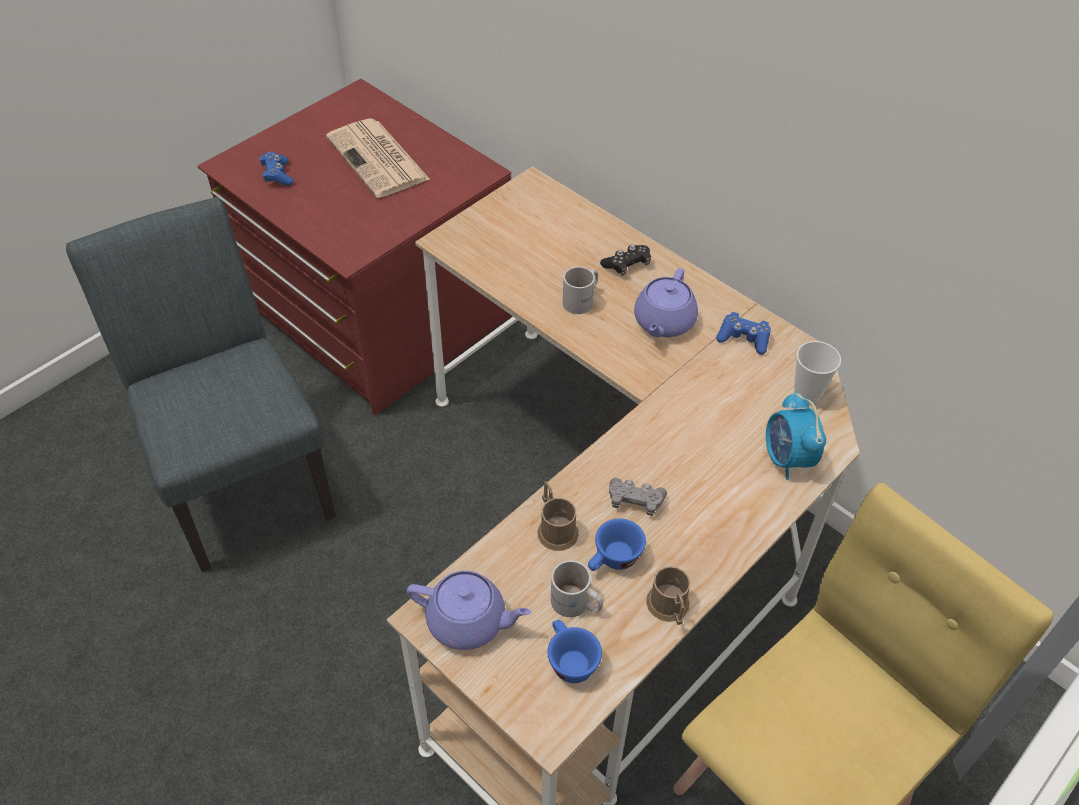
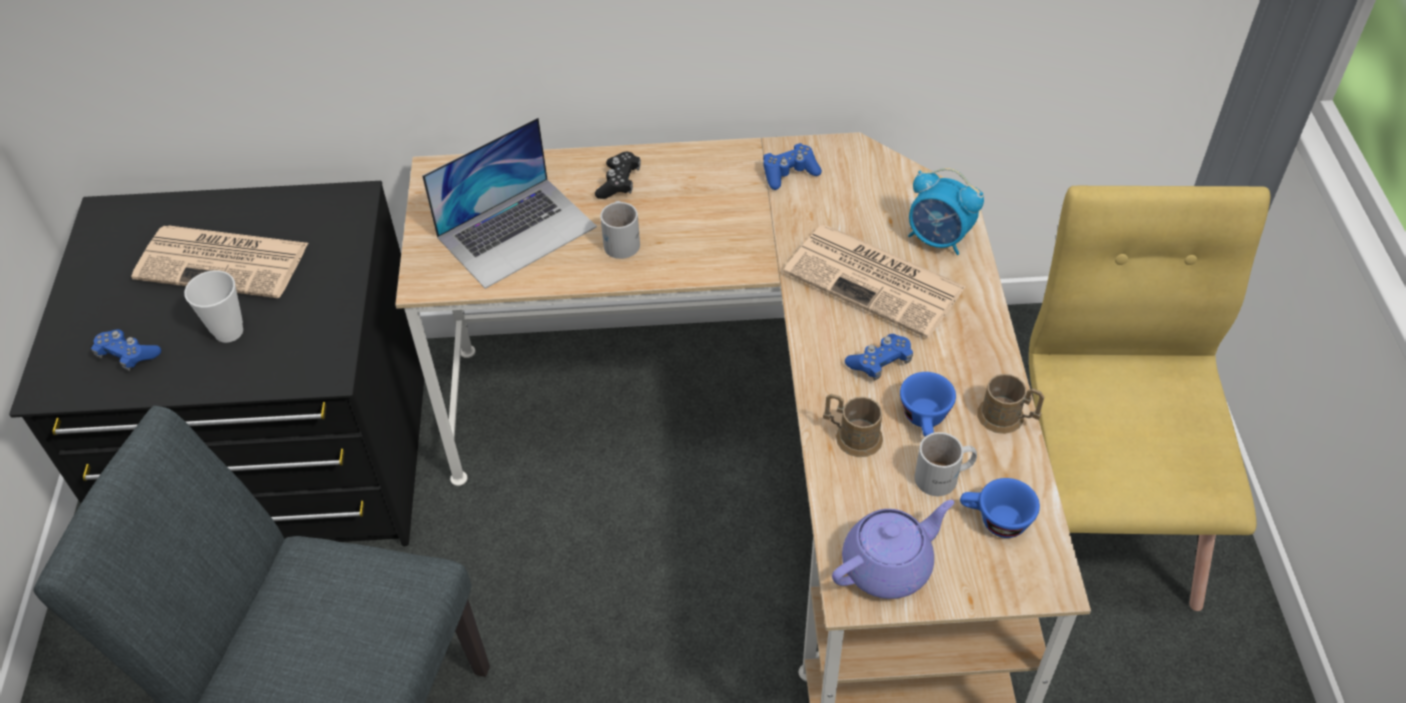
camera: 45 degrees left, 0 degrees up
(375, 313) = (282, 454): red dresser -> black dresser
(530, 250) = (517, 231): none -> laptop
(635, 501) = (880, 363): grey game controller -> blue game controller
(663, 322) = (712, 207): purple teapot -> none
(706, 450) = (877, 281): none -> newspaper
(806, 395) = (889, 181): cup -> cup (229, 332)

